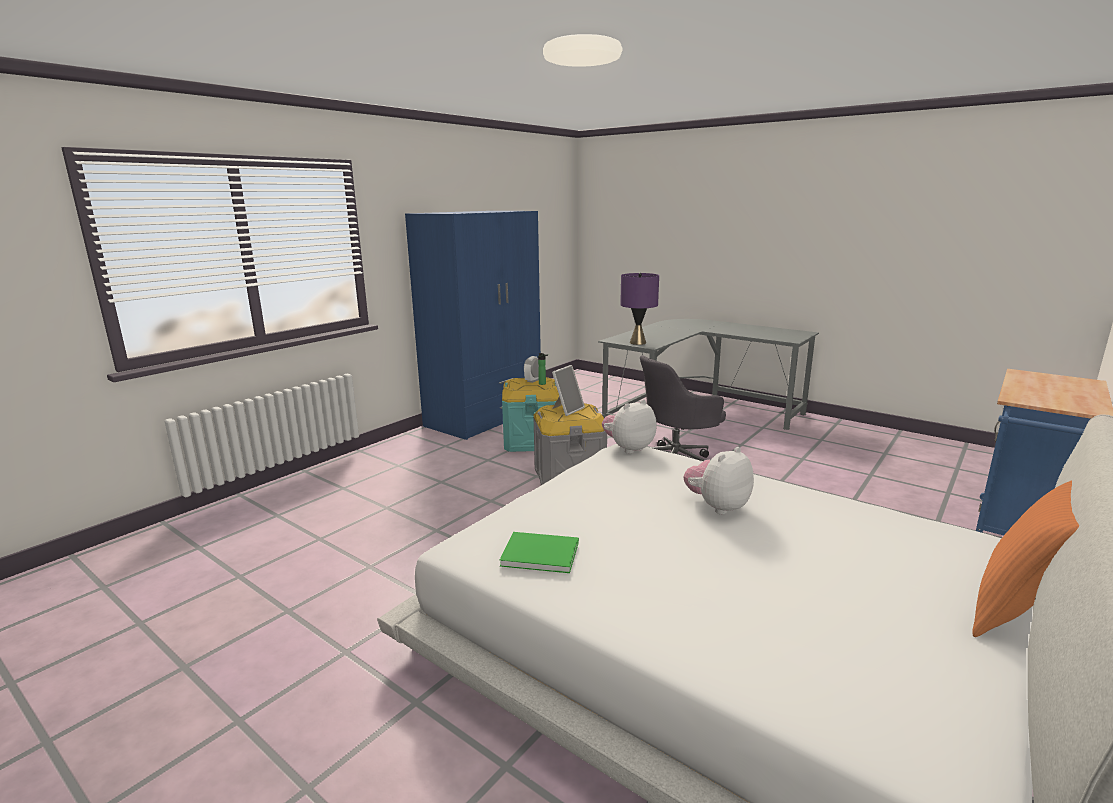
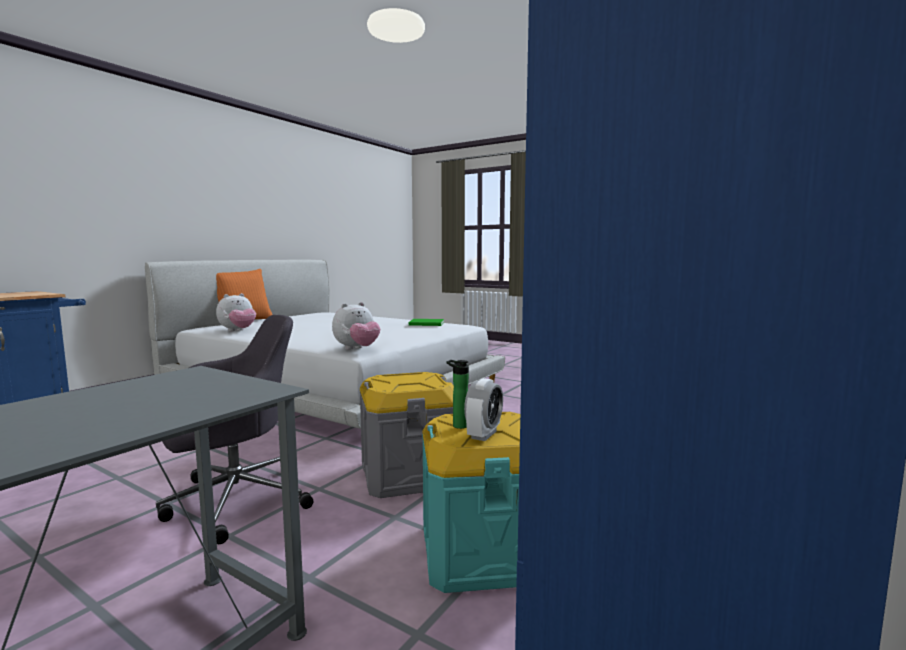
camera: 175 degrees right, 10 degrees down
(567, 410) = (410, 382): picture frame -> none
(637, 342) = (203, 382): purple table lamp -> none
(717, 506) = (323, 332): plush toy -> plush toy (238, 331)

